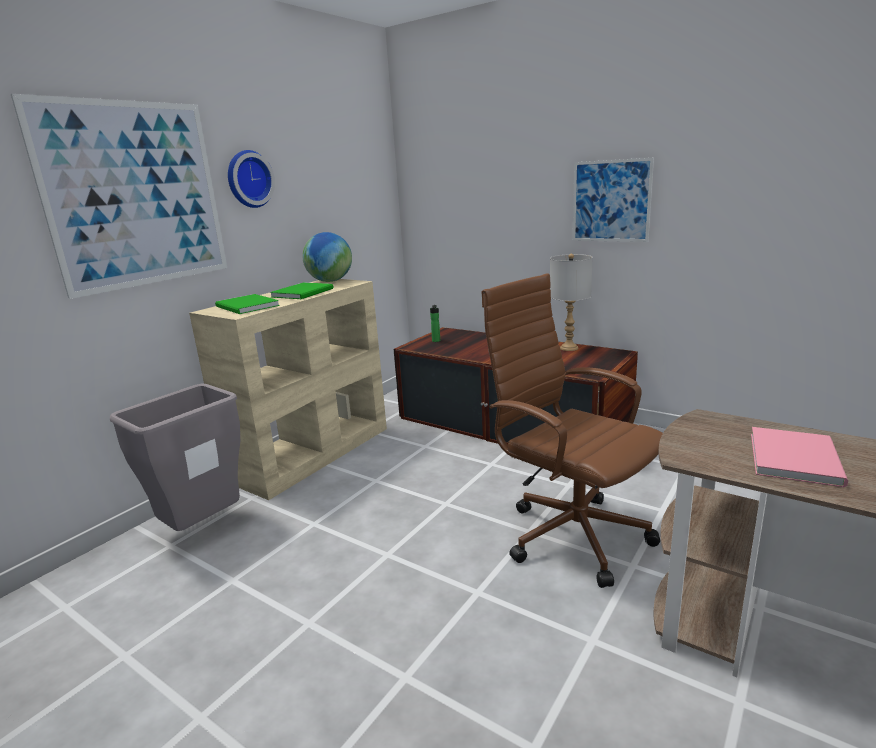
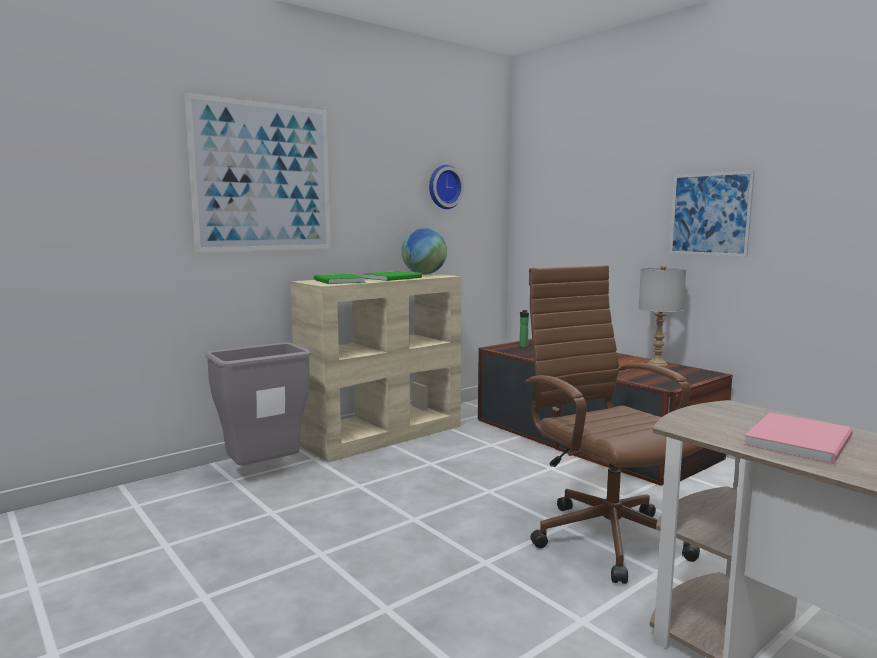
camera: 15 degrees right, 10 degrees down
(248, 179) = (361, 175): wall clock -> wall clock (443, 187)

